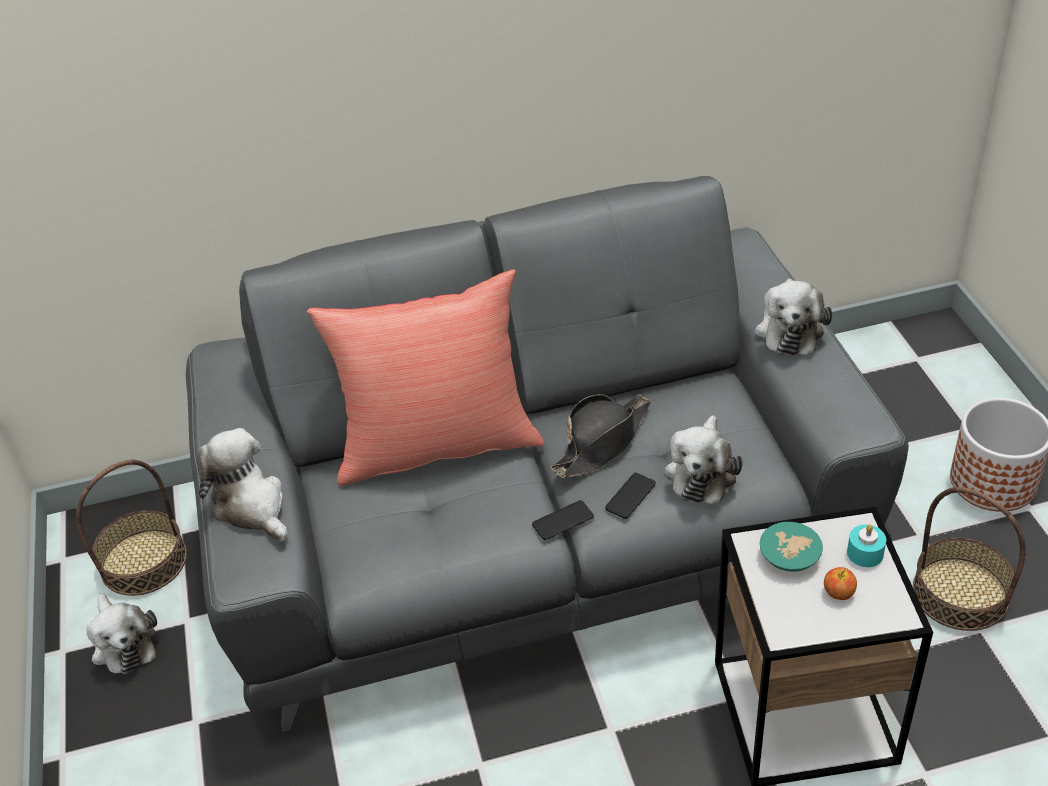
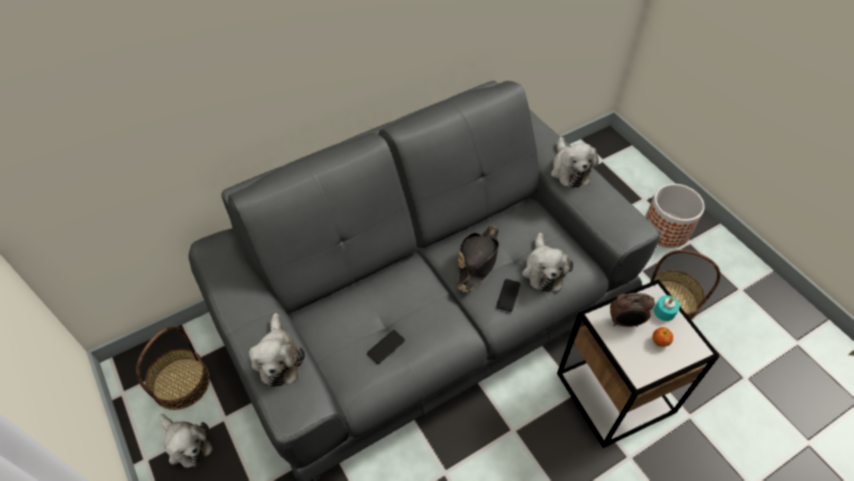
camera: 20 degrees left, 10 degrees up
(251, 506) = (278, 358): plush toy -> plush toy turned 135 degrees counterclockwise
(437, 445) = (376, 282): red pillow -> none
(563, 521) = (473, 320): phone -> phone (386, 347)
(791, 557) = (625, 322): turquoise bowl -> alarm clock

